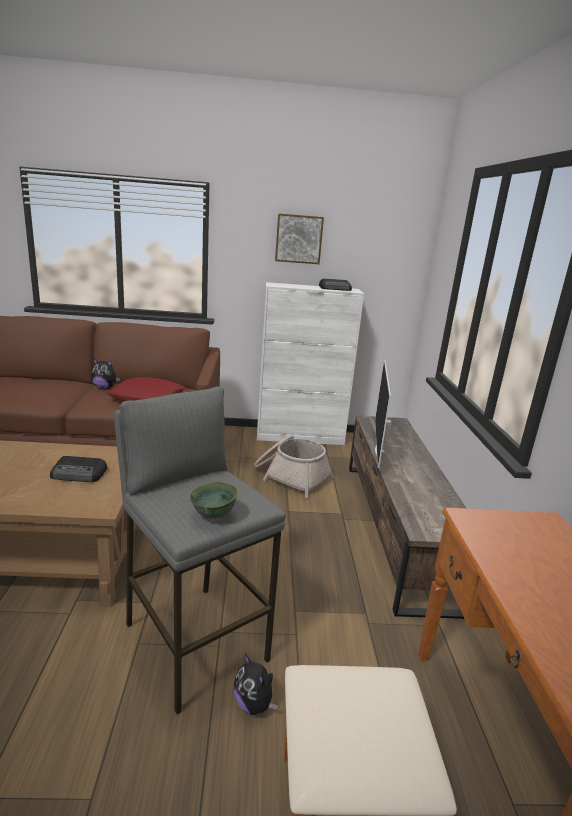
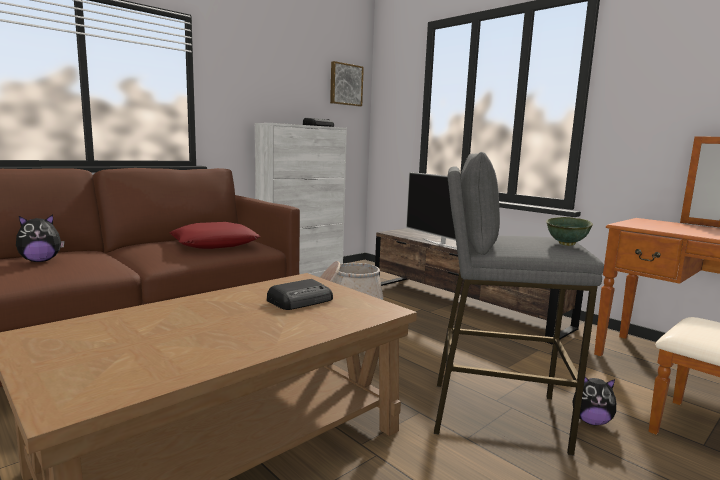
camera: 40 degrees left, 10 degrees down
(105, 388) = (145, 246): plush toy -> plush toy (41, 261)
(298, 239) = (277, 80): picture -> picture (345, 84)

